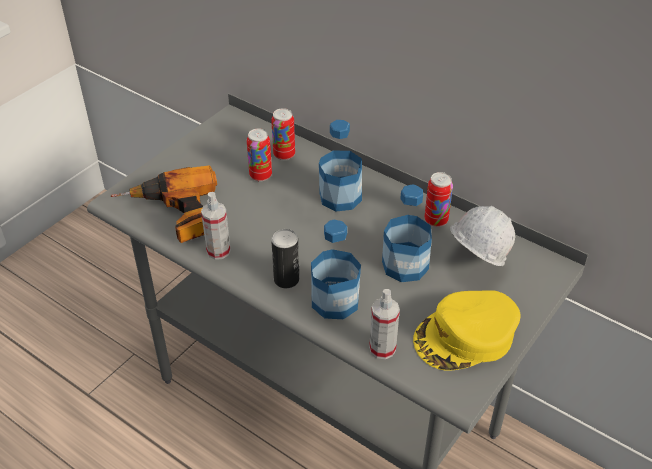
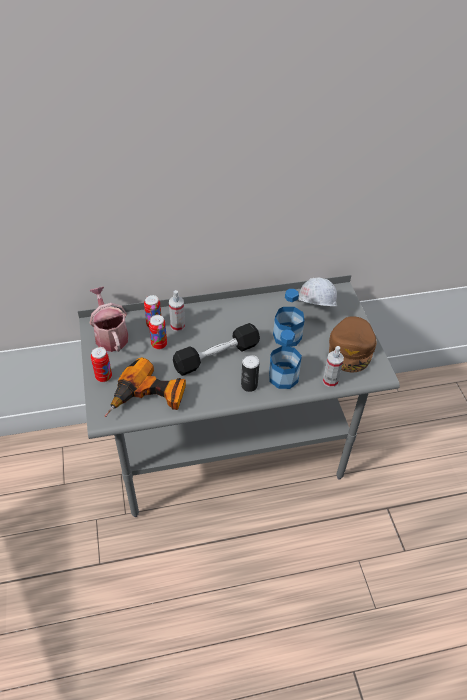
camera: 50 degrees left, 5 degrees up
(218, 251) = (198, 399): spray bottle -> spray bottle (177, 326)
(231, 136) = (110, 335): none -> watering can
(298, 227) = (216, 356): none -> black dumbbell
(340, 197) = (213, 326): bottle -> none
(436, 220) = (270, 305): can -> can (103, 377)
(466, 337) = (351, 348): yellow cap -> brown cap

